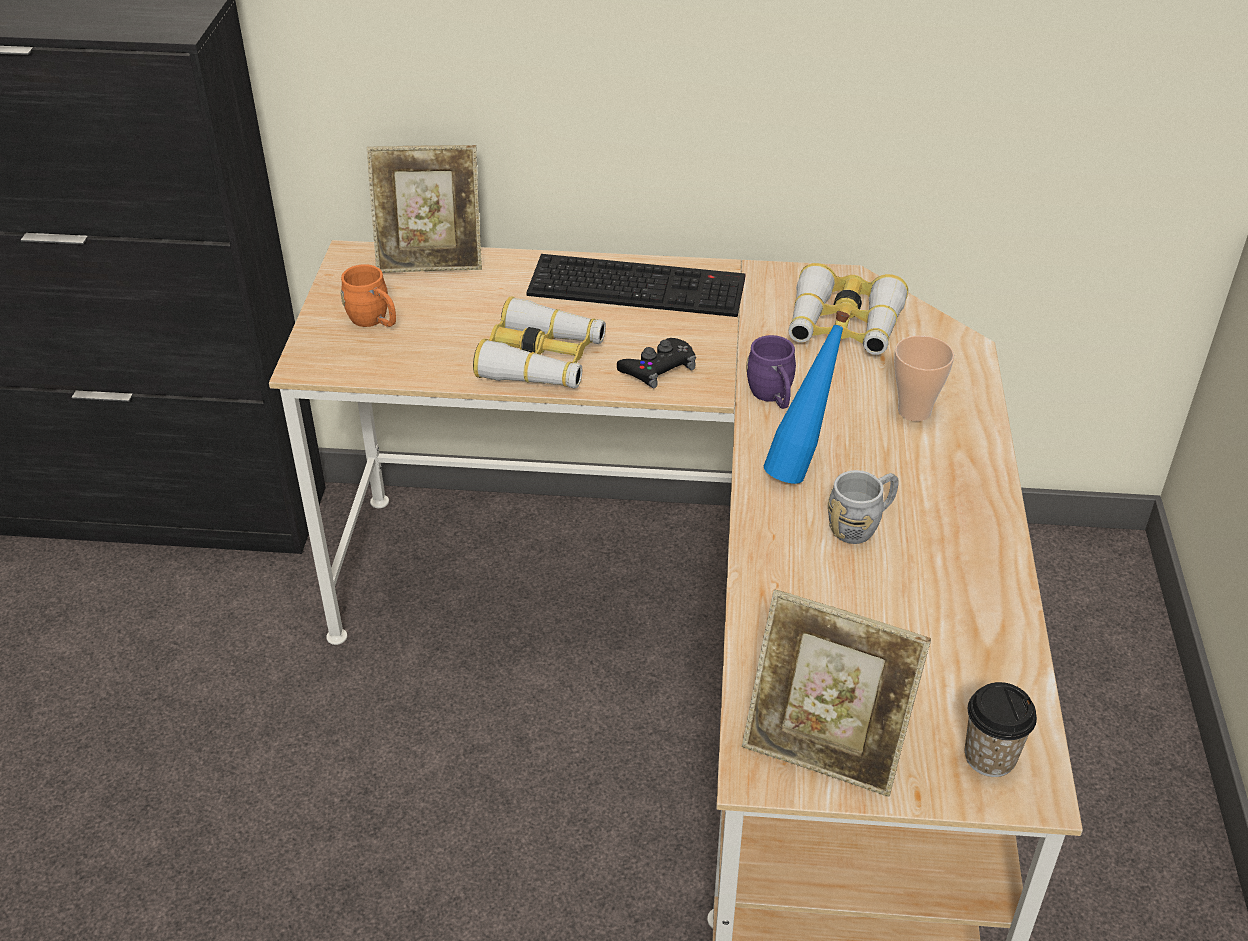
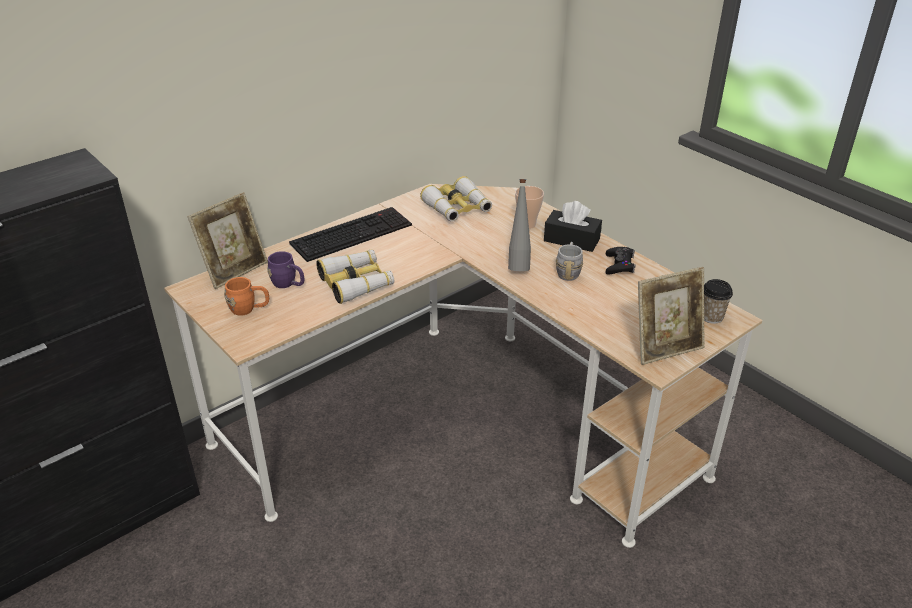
camera: 45 degrees left, 5 degrees down
(658, 369) = (410, 260): black game controller -> black game controller (619, 265)
(773, 397) = (471, 246): purple mug -> purple mug (288, 284)
(800, 467) = (518, 265): blue bottle -> grey bottle
(949, 477) = (571, 240): none -> black tissue box

